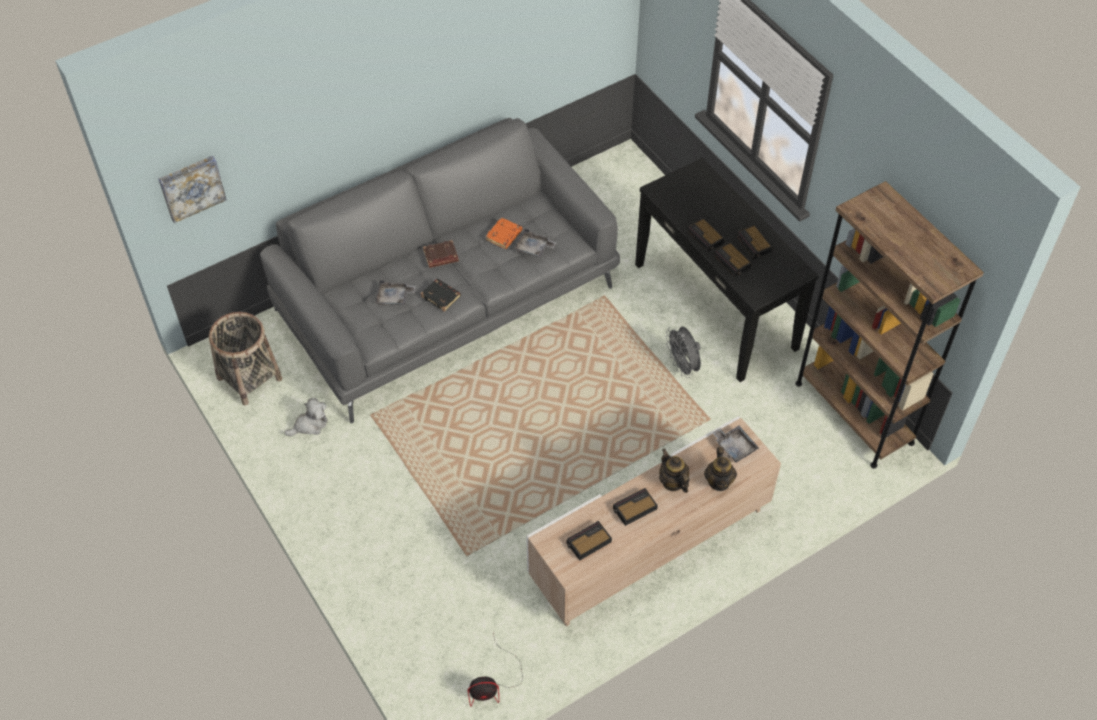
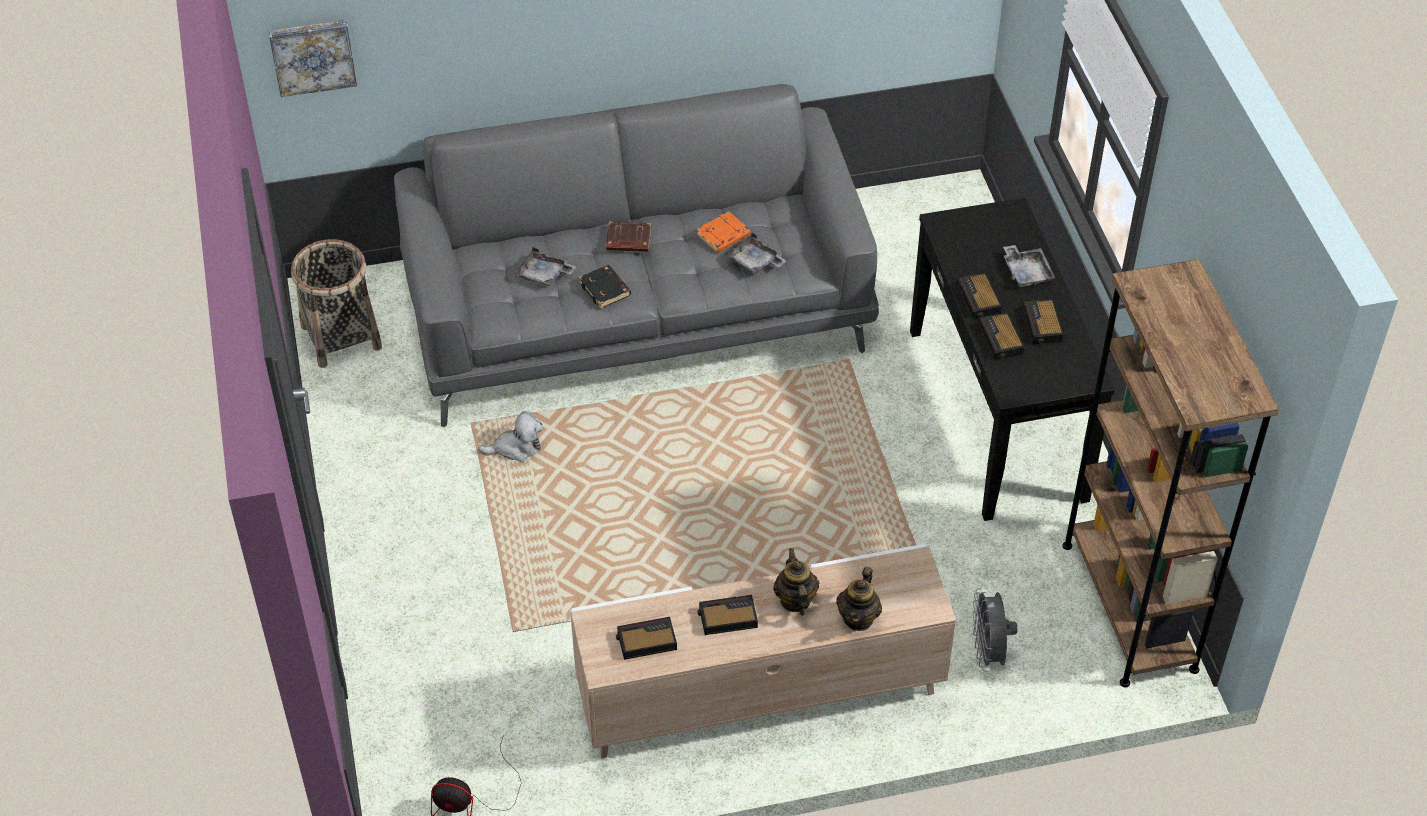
camera: 20 degrees right, 5 degrees down
(310, 424) = (390, 413): plush toy -> plush toy (516, 448)
(683, 366) = (914, 478): grey fan -> grey fan (988, 653)
(734, 447) = (901, 580): grey tray -> grey tray (1026, 272)

